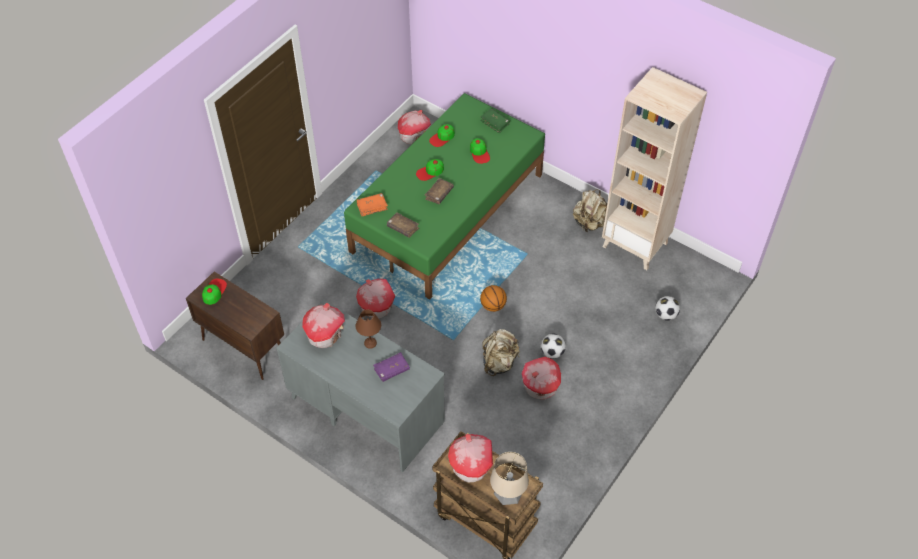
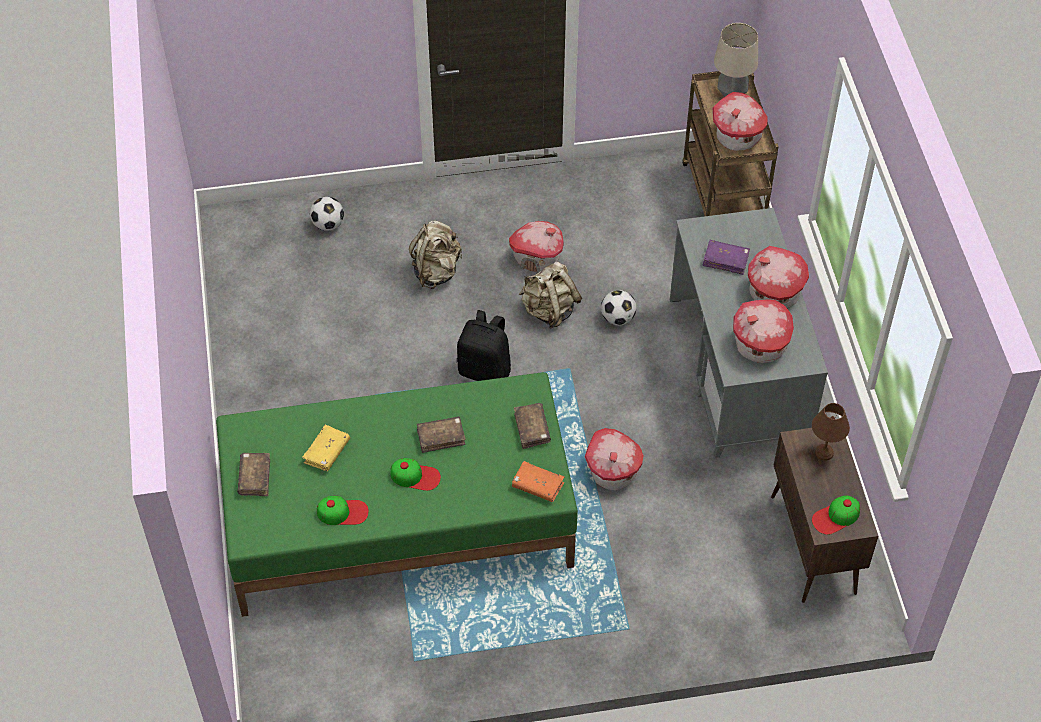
camera: 135 degrees left, 0 degrees up
(370, 343) = (721, 301): brown table lamp -> brown table lamp (825, 452)
(414, 135) = (303, 674): toy house -> toy house (773, 293)
(479, 153) = (327, 452): cap -> yellow book
(493, 306) = (485, 370): basketball -> black backpack
(495, 123) = (254, 478): green book -> brown book
(552, 352) = (485, 278): football -> football (617, 318)
(589, 223) = (262, 373): beige backpack -> beige backpack (436, 271)
(635, 245) = (251, 310): beige bookcase -> none

